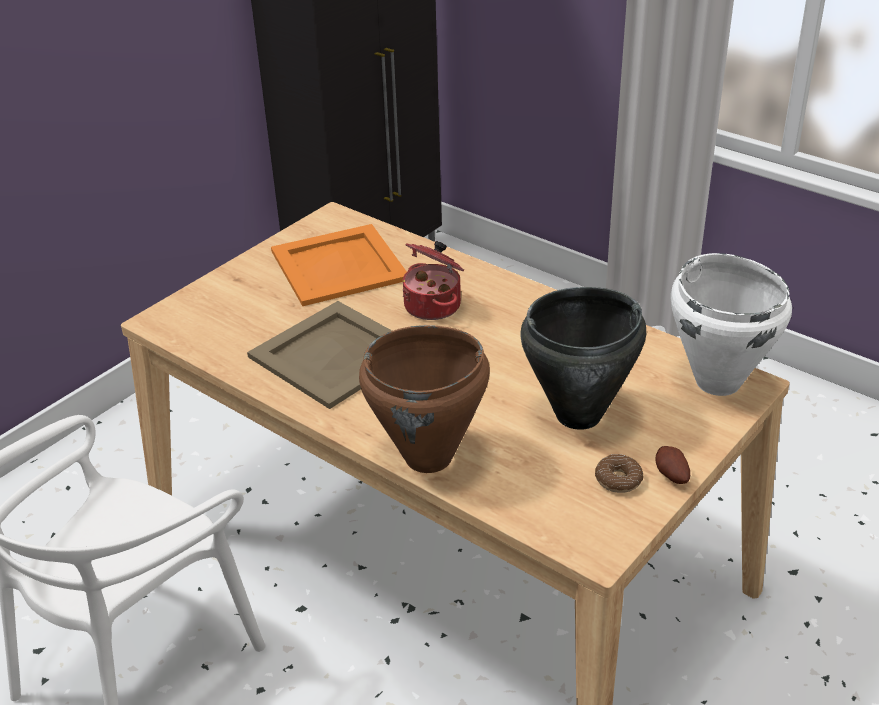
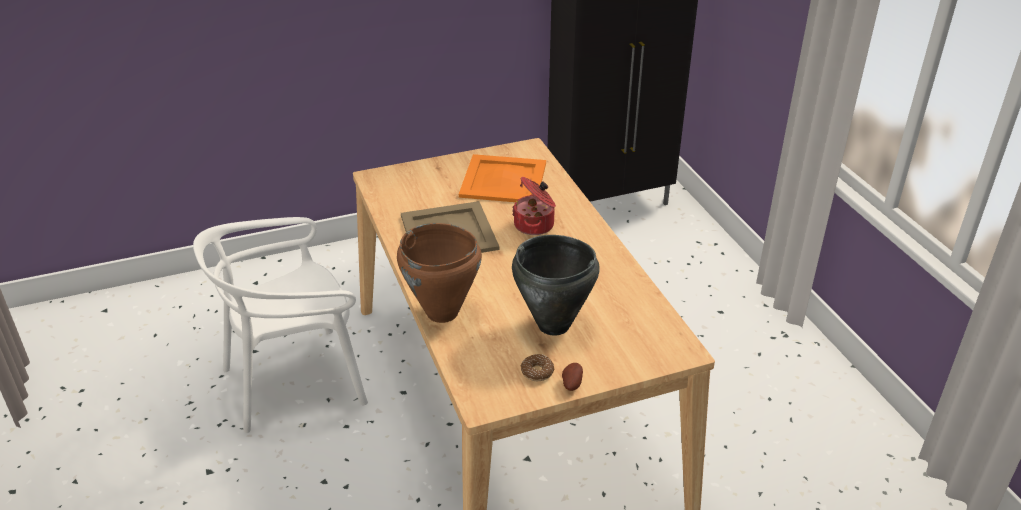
camera: 30 degrees right, 0 degrees up
(718, 381) = (665, 341): white cooking pot -> none

